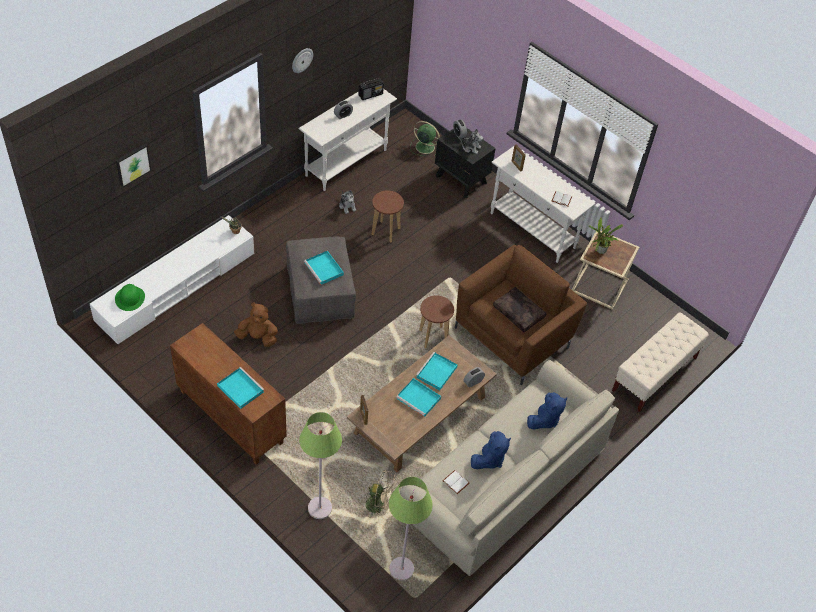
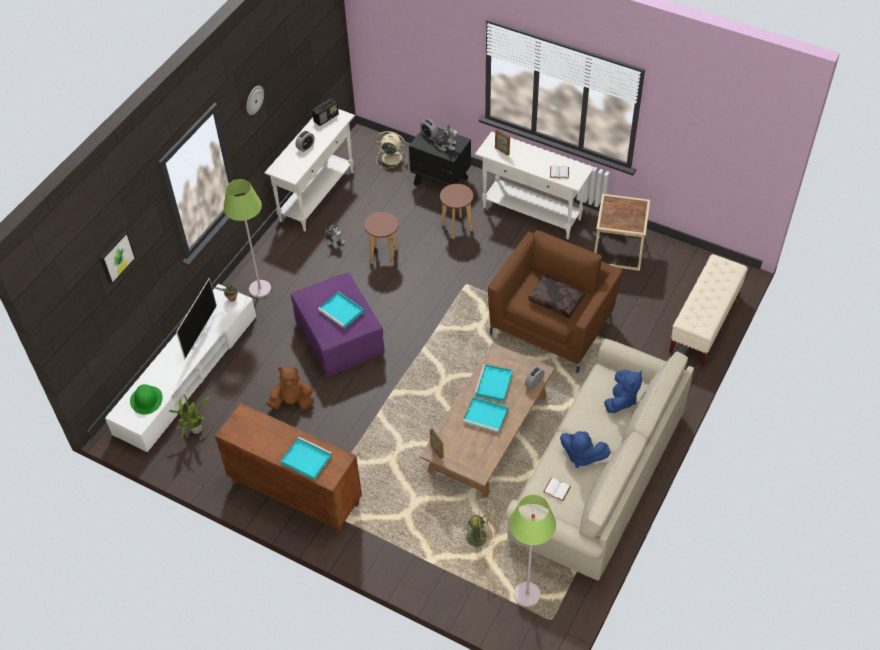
camera: 10 degrees left, 0 degrees up
(195, 255) = (199, 335): none -> television
(319, 508) = (421, 558): green floor lamp -> green floor lamp (260, 289)
(320, 293) = (340, 337): grey ottoman -> purple ottoman
(424, 146) = (391, 158): green fan -> beige fan
(433, 337) = (472, 350): brown stool -> brown stool (457, 227)
(489, 459) = (581, 456): blue plush toy -> blue plush toy turned 90 degrees clockwise
(599, 251) = (613, 215): potted plant -> potted plant (195, 431)

